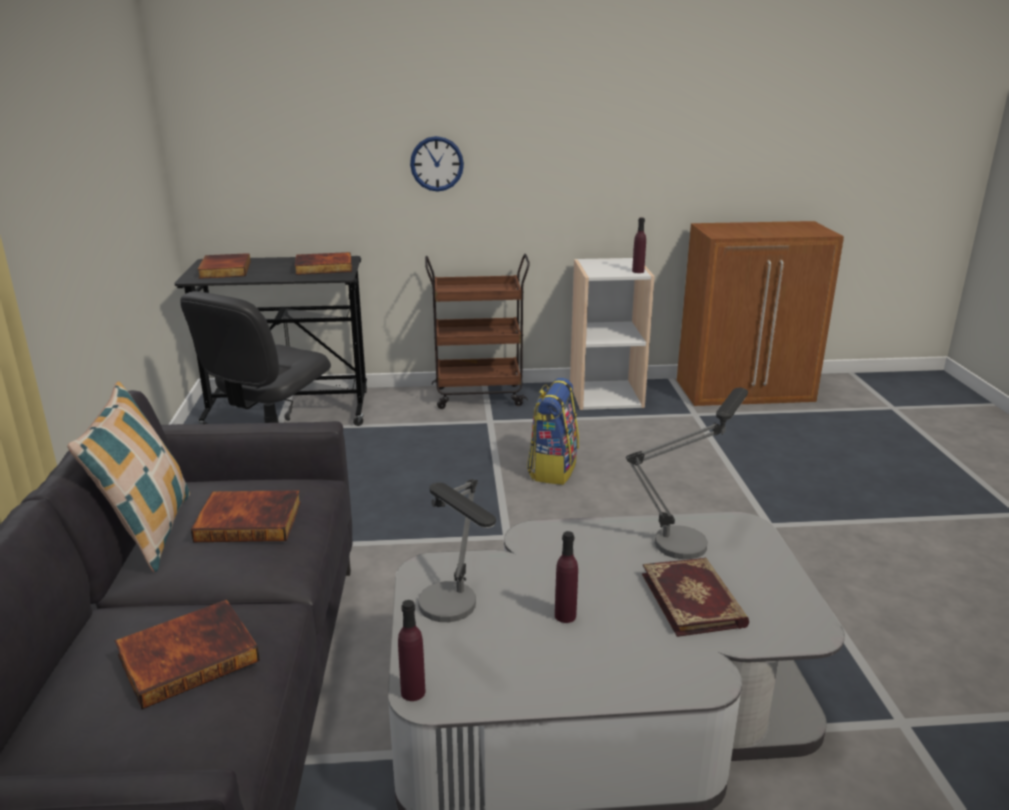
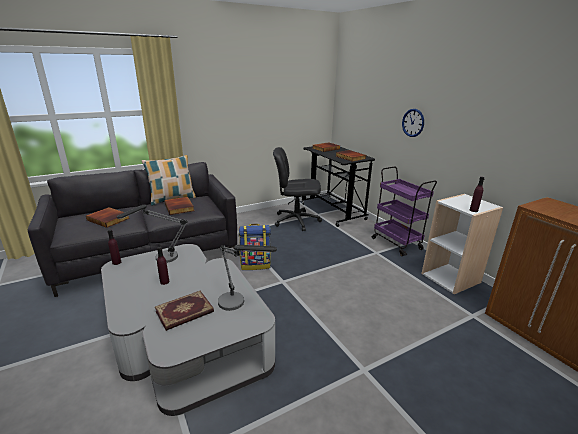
camera: 65 degrees right, 0 degrees up
(479, 396) = (396, 244): brown cart -> purple cart
(552, 469) = (350, 279): backpack -> backpack (255, 264)

